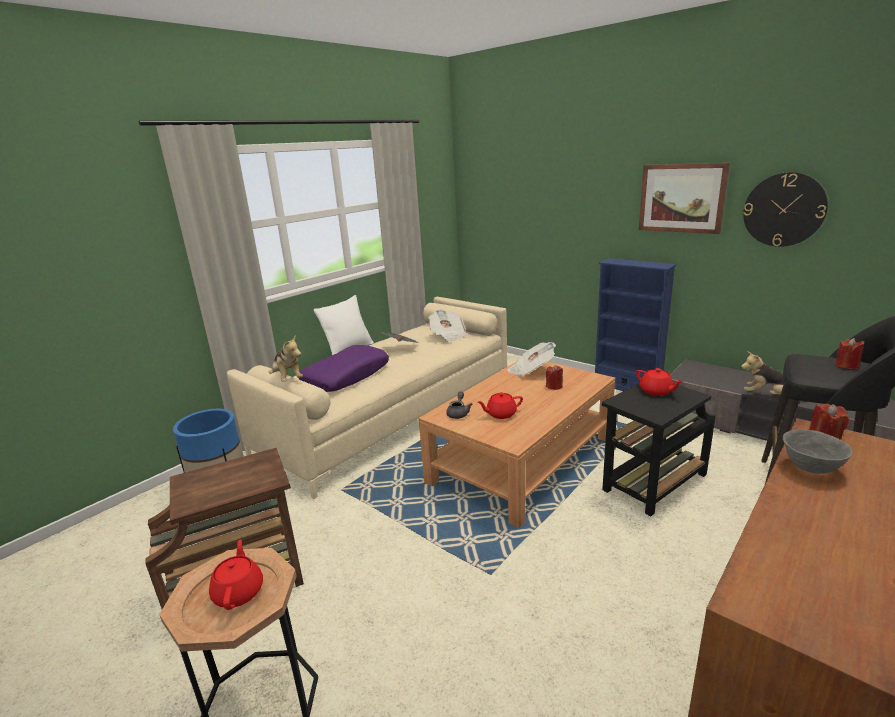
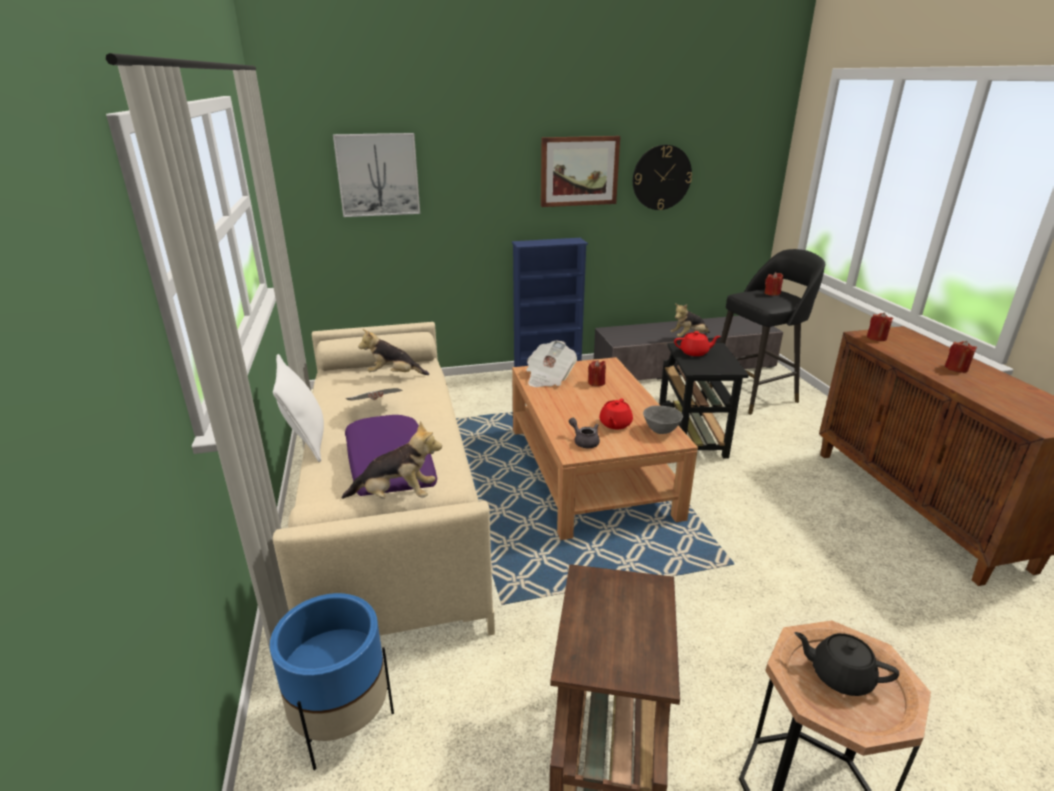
camera: 55 degrees left, 5 degrees up
(239, 592) = (839, 675): red teapot -> black teapot
(448, 335) = (394, 375): newspaper -> plush toy
(516, 194) = (378, 175): none -> picture
(810, 468) = (909, 355): grey bowl -> grey bowl (661, 430)
(840, 507) = (956, 368): none -> red candle

